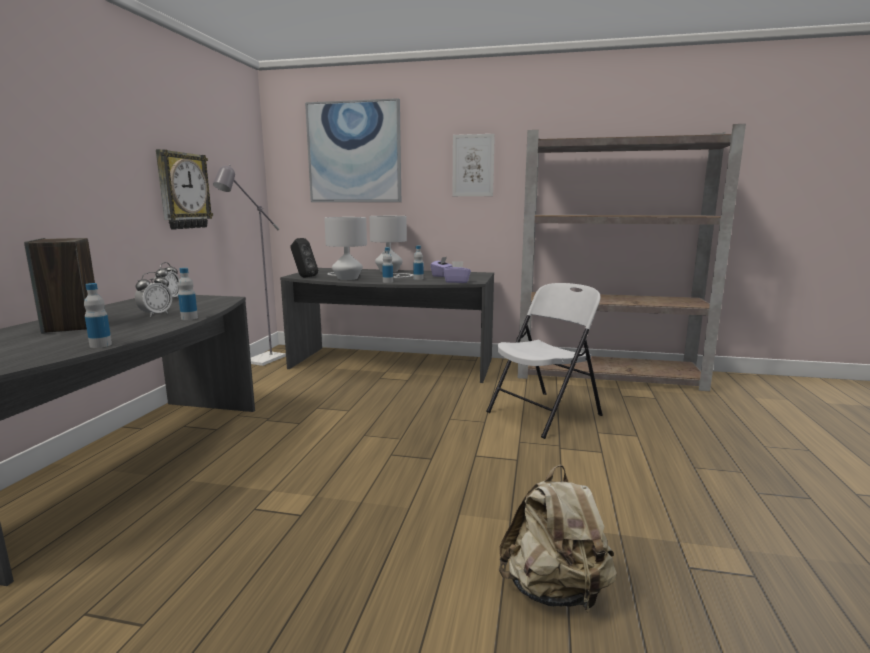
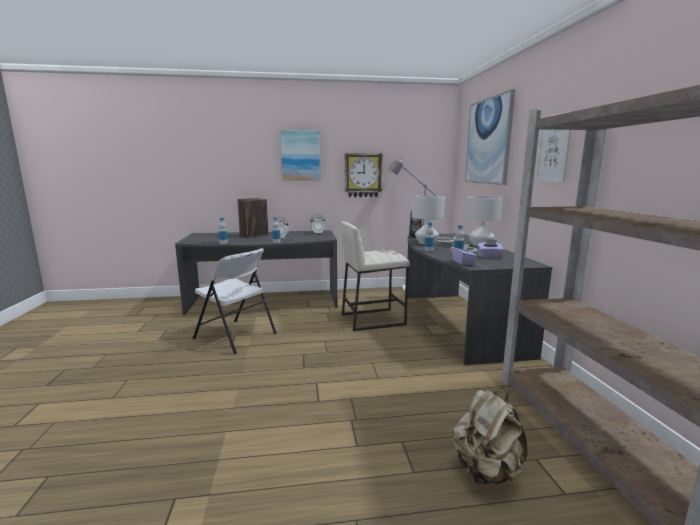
camera: 70 degrees right, 0 degrees up
(87, 145) = (300, 155): none -> picture
(331, 397) = (372, 319): none -> beige stool
(544, 414) = (420, 405): white chair -> white chair (235, 336)
(555, 590) = (159, 432): beige backpack -> beige backpack (486, 471)

